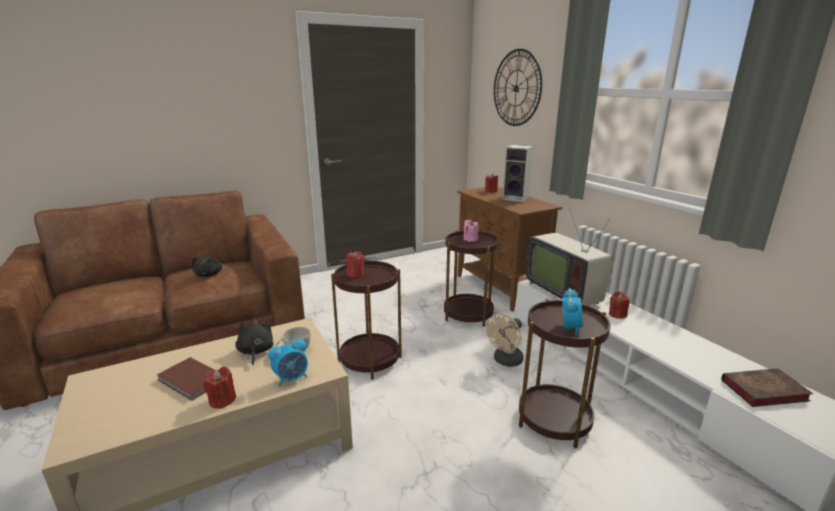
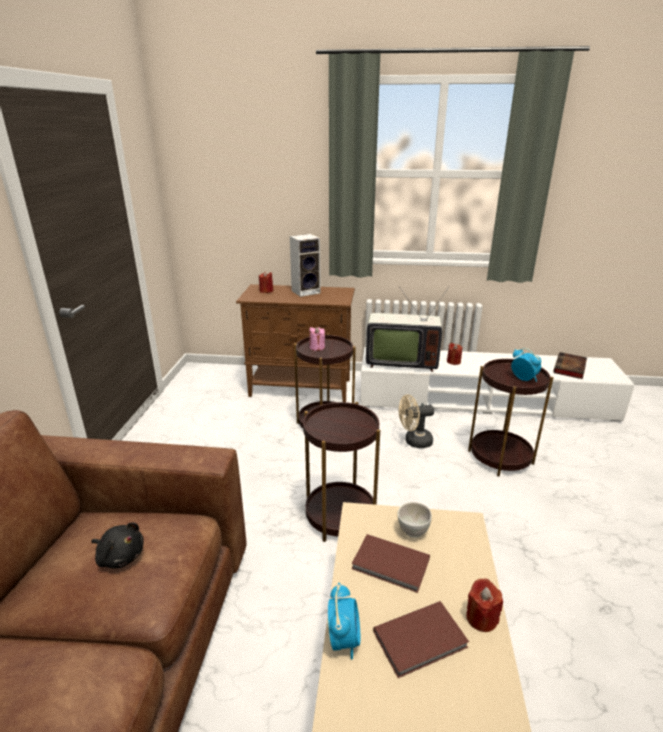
camera: 55 degrees left, 5 degrees up
(255, 352) = (391, 565): black plush toy -> brown book
(292, 378) = (467, 551): alarm clock -> alarm clock (344, 639)
(355, 274) = (327, 430): red candle -> none
(505, 361) = (414, 441): beige fan -> beige fan turned 90 degrees clockwise
(516, 88) = (248, 170): wall clock -> none

